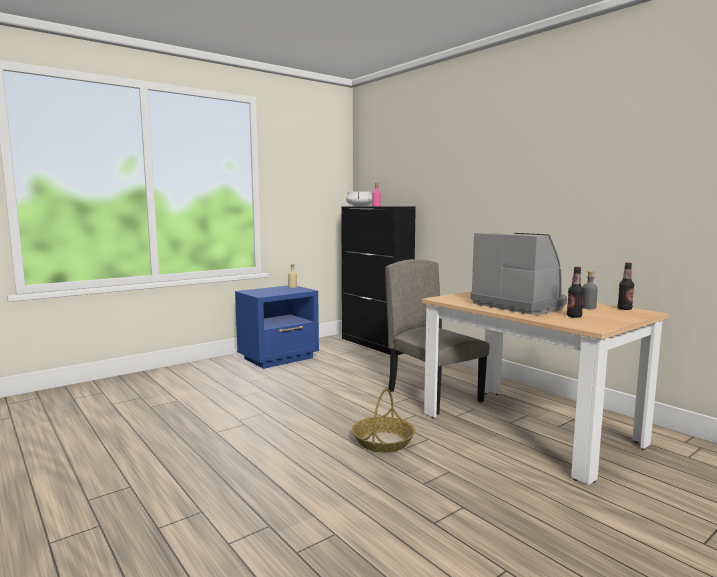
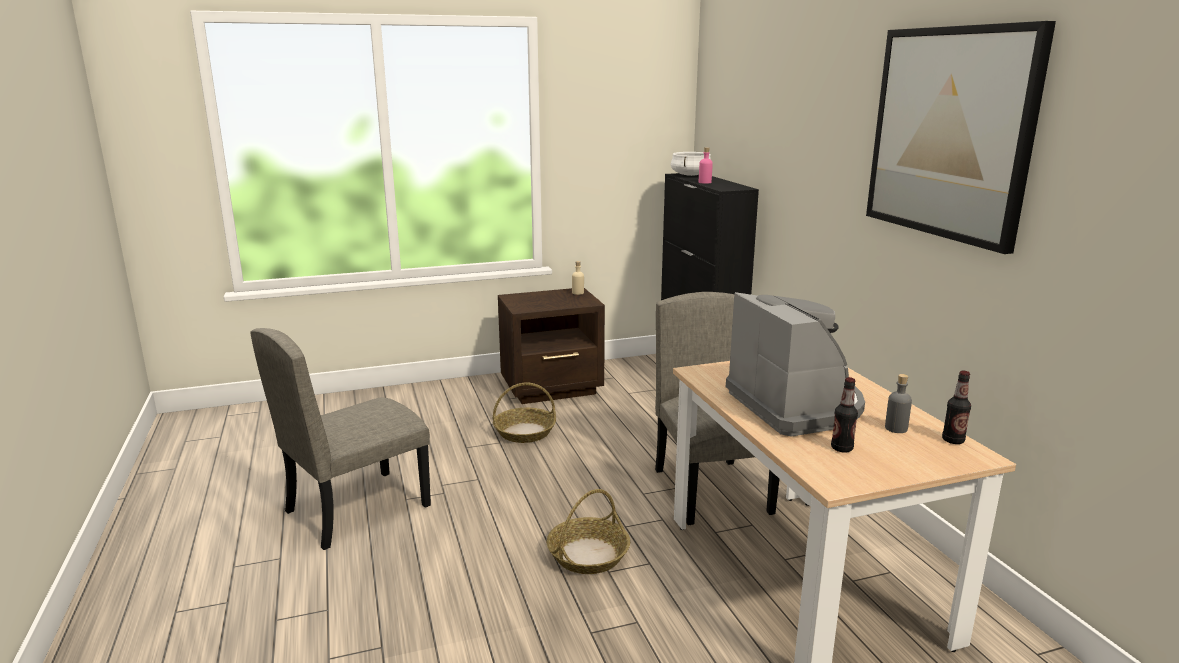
camera: 20 degrees right, 10 degrees up
(177, 443) = (357, 508): none -> beige chair
(278, 383) = (525, 432): none -> basket
(280, 358) = (553, 389): blue nightstand -> brown nightstand
(565, 143) = (950, 133): none -> picture

